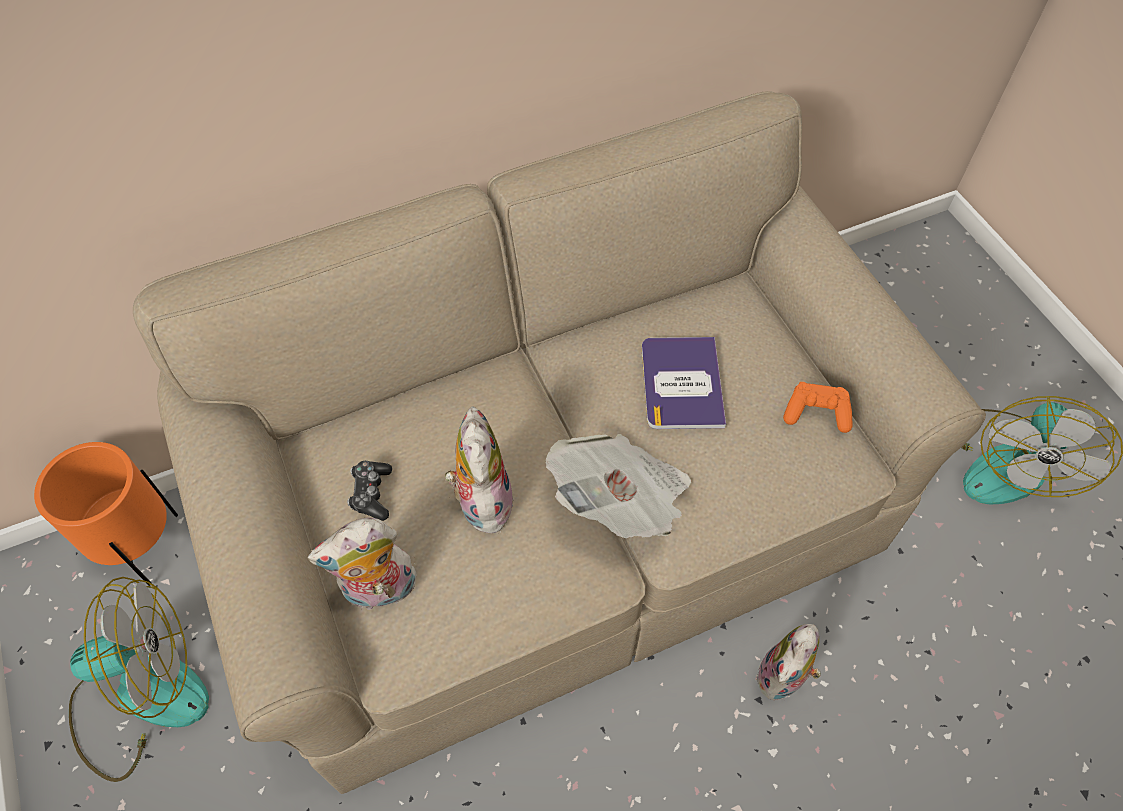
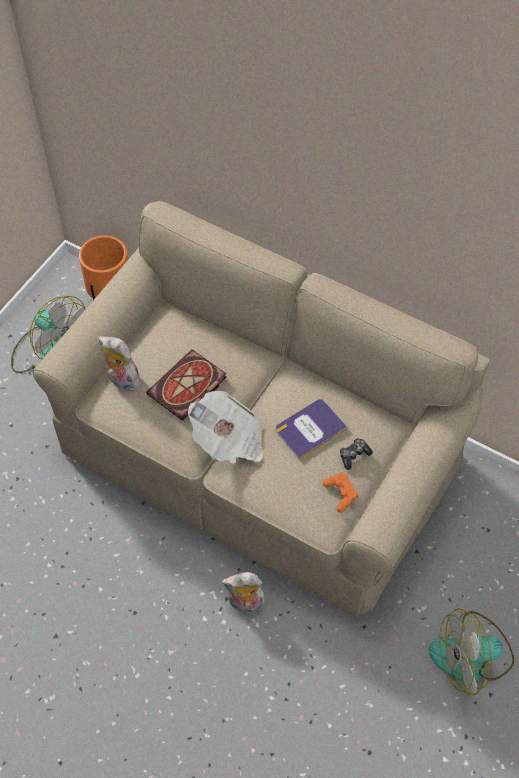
camera: 55 degrees right, 0 degrees up
(371, 493) = (160, 348): game controller -> game controller (354, 455)
(482, 500) = (187, 388): plush toy -> book

